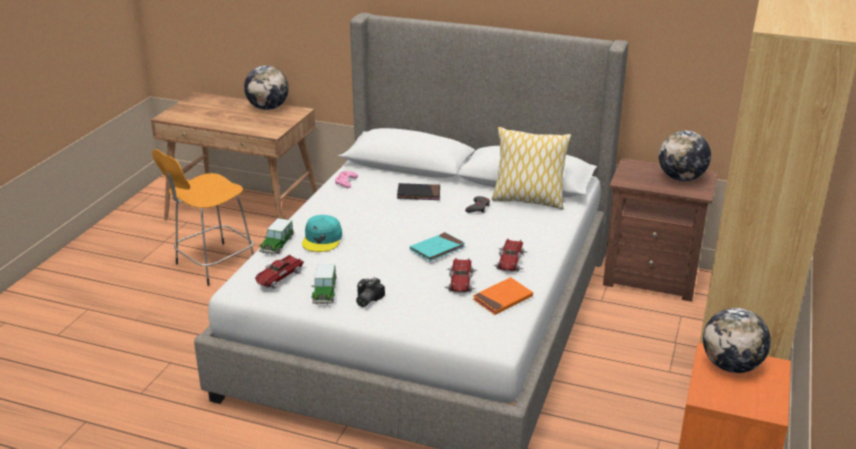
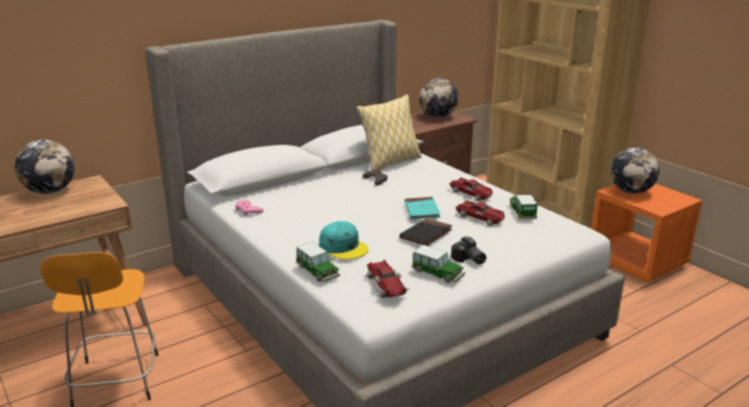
camera: 55 degrees left, 5 degrees down
(418, 194) = (320, 191): black book -> black book (426, 234)
(502, 298) = (522, 212): orange book -> toy car

